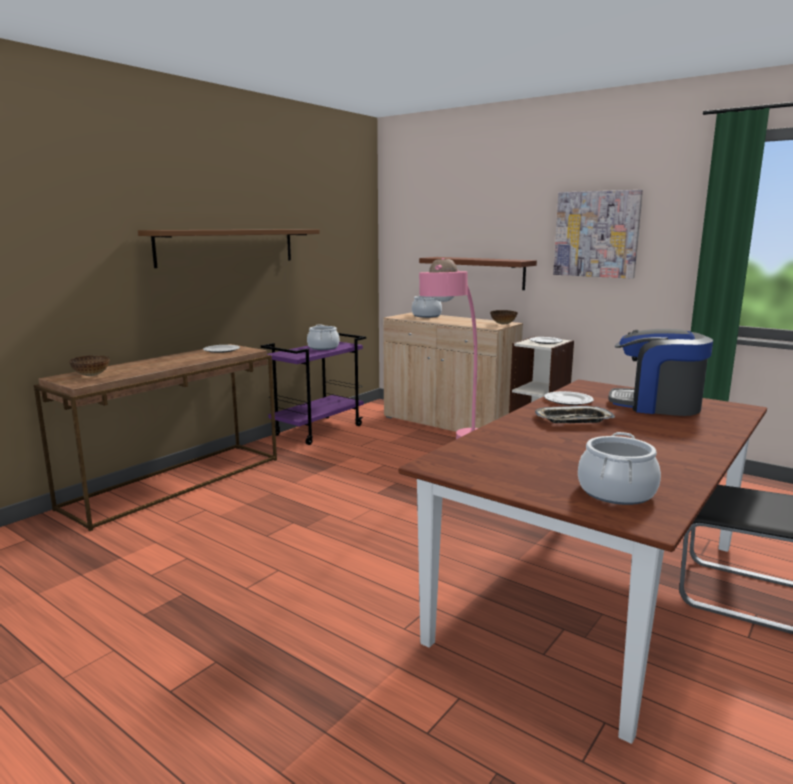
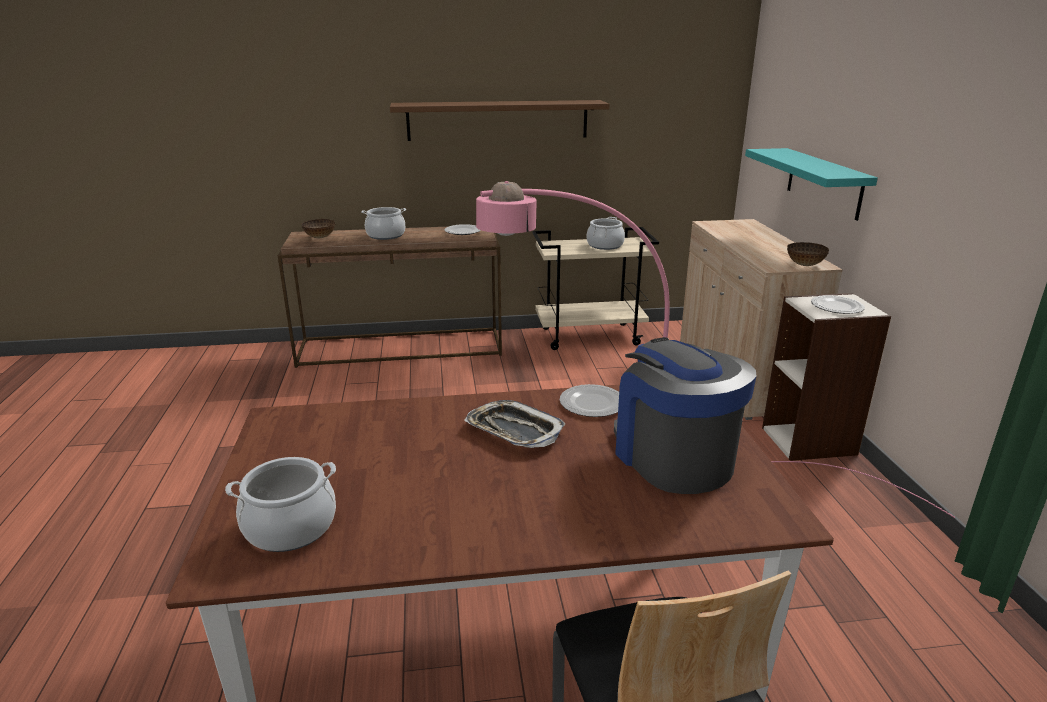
camera: 45 degrees right, 10 degrees up
(318, 430) = (590, 336): purple cart -> beige cart
(426, 316) = (749, 229): cooking pot -> cooking pot (385, 235)
(483, 273) = (824, 182): brown shelf -> turquoise shelf
(596, 234) = (952, 150): picture -> none

